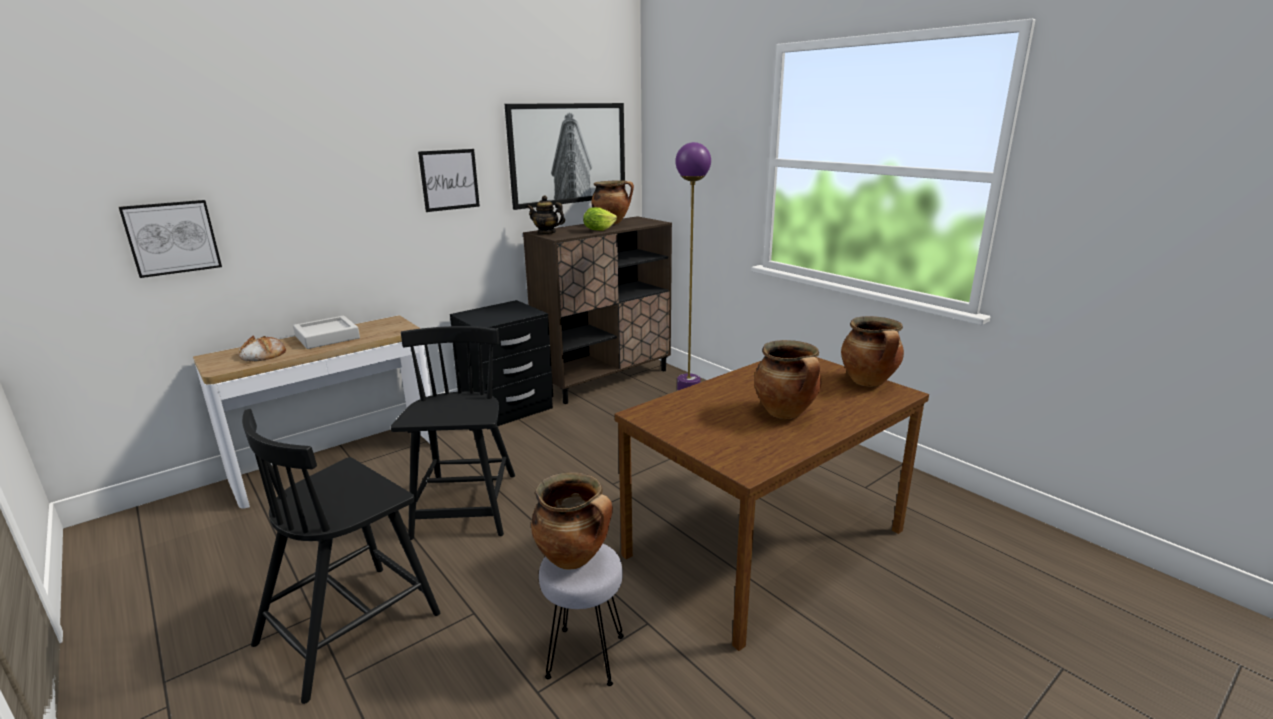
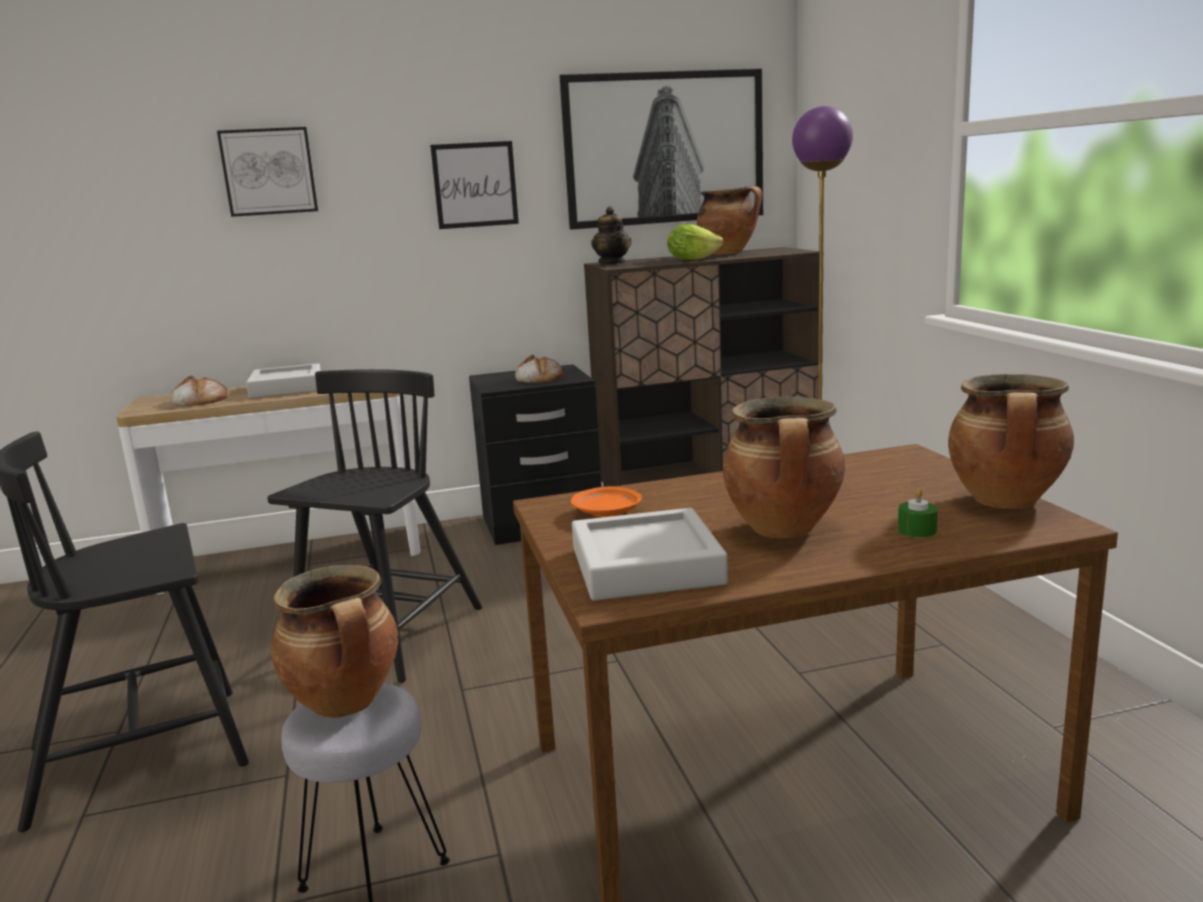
camera: 25 degrees right, 5 degrees down
(172, 237) = (120, 250): picture -> picture (269, 172)
(505, 313) = (538, 377): none -> bread
(546, 233) = (612, 263): teapot -> teapot turned 150 degrees counterclockwise
(681, 415) = (607, 513): none -> orange plate
(741, 446) = (646, 566): none -> grey tray
(847, 404) = (917, 530): none -> green candle

